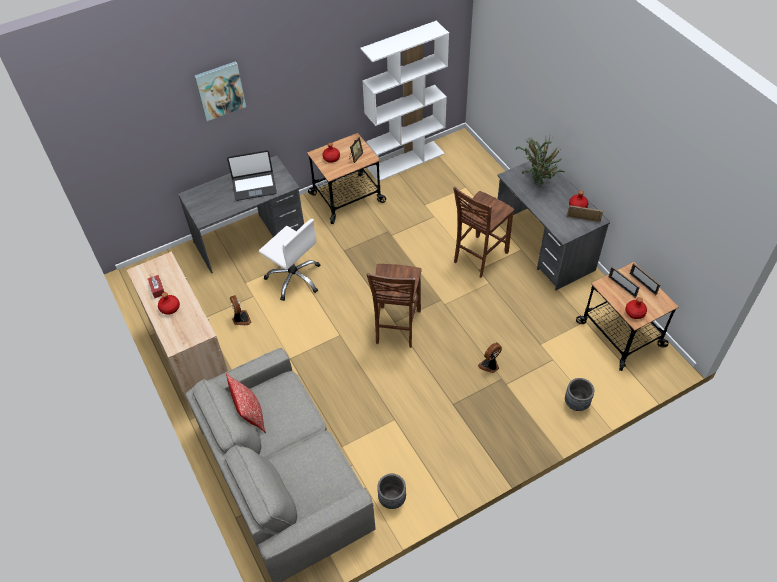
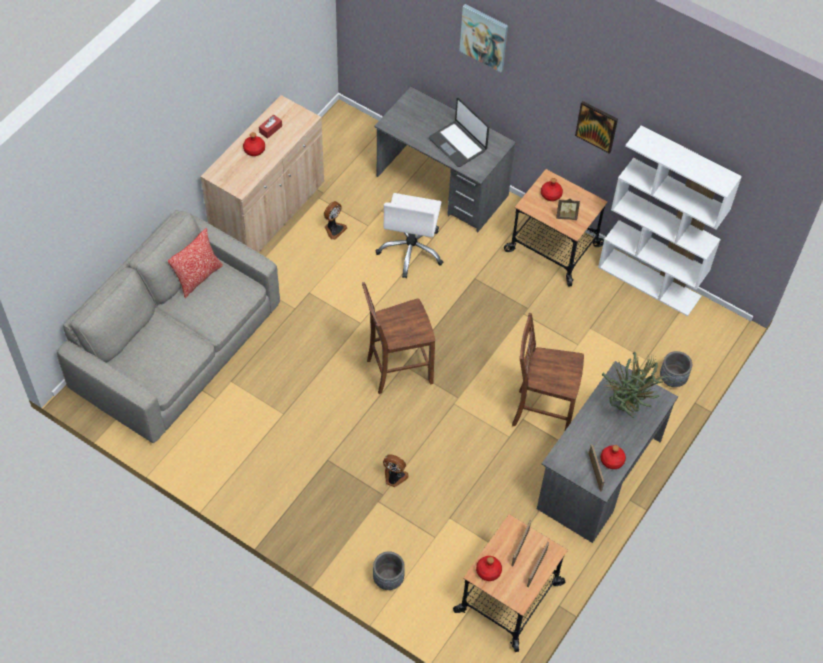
camera: 60 degrees right, 5 degrees up
(328, 82) = (596, 126): none -> picture
(392, 498) = (194, 447): grey planter -> grey planter (672, 378)

